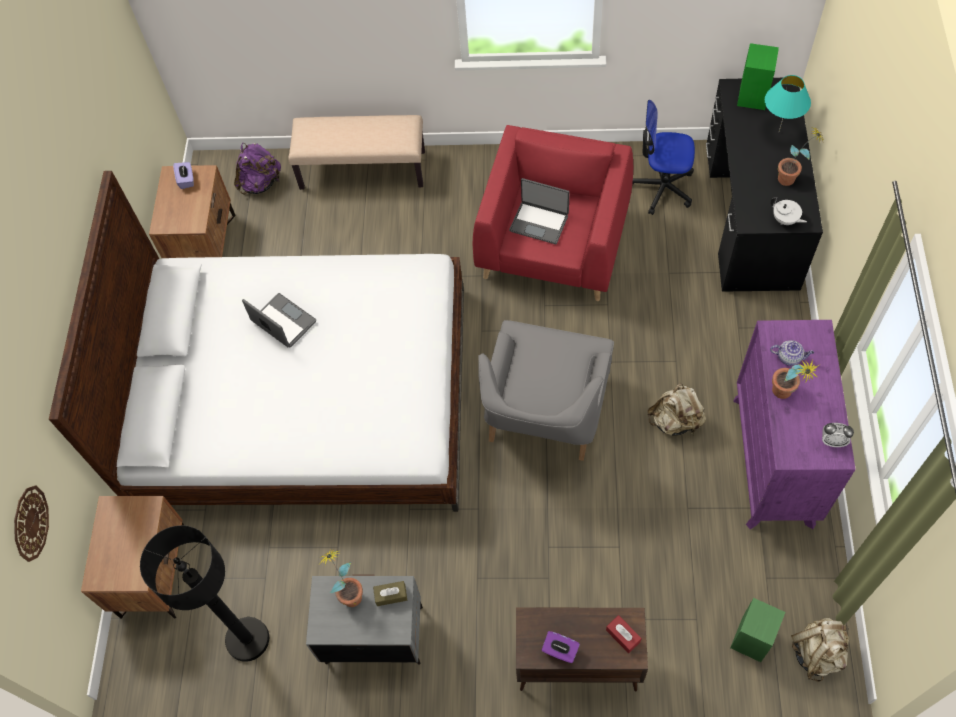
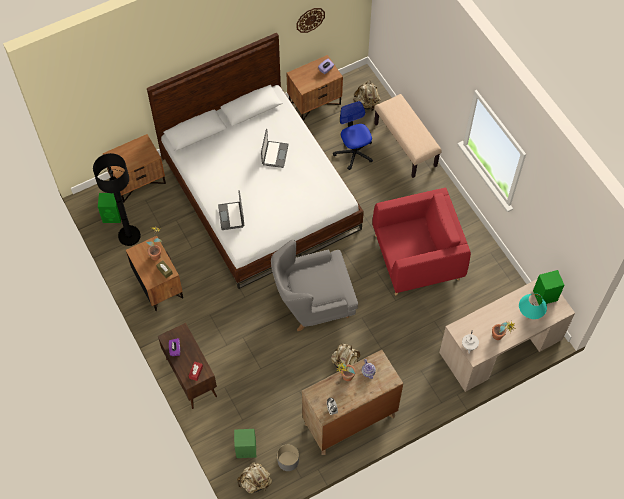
camera: 55 degrees right, 0 degrees up
(30, 523) = (102, 110): wall clock -> wall clock (310, 19)
(189, 649) = (113, 216): none -> green speaker
(261, 183) = (367, 104): purple backpack -> beige backpack
(373, 636) = (158, 285): grey nightstand -> brown nightstand
(539, 222) = (406, 236): laptop -> laptop (232, 216)
(662, 187) = (489, 292): office chair -> office chair (354, 153)
(750, 214) = (500, 345): black desk -> beige desk
(773, 461) = (349, 420): purple dresser -> brown dresser
(801, 583) = (288, 461): none -> grey planter

